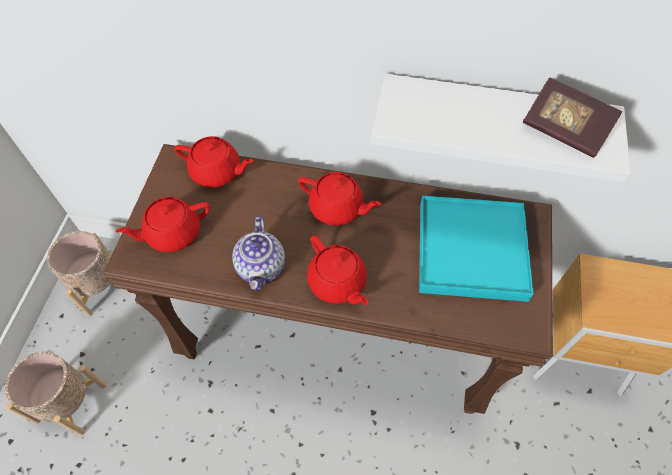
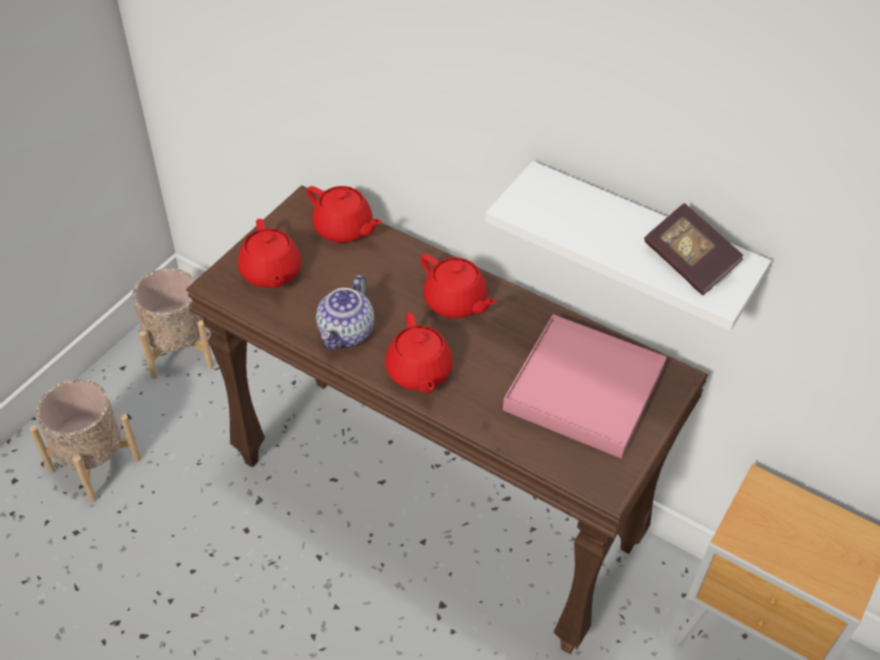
camera: 20 degrees right, 10 degrees down
(172, 233) = (271, 273): red teapot -> red teapot turned 105 degrees counterclockwise
(471, 250) = (585, 389): turquoise tray -> pink tray

